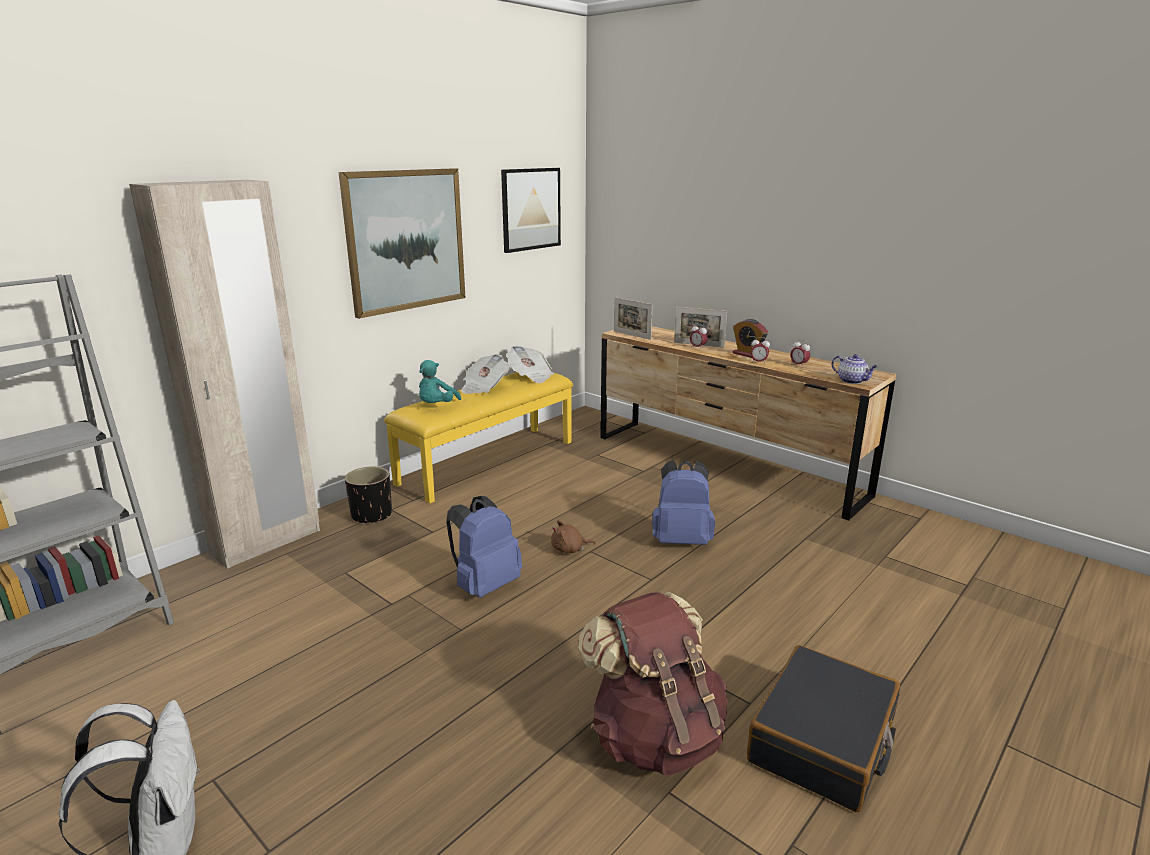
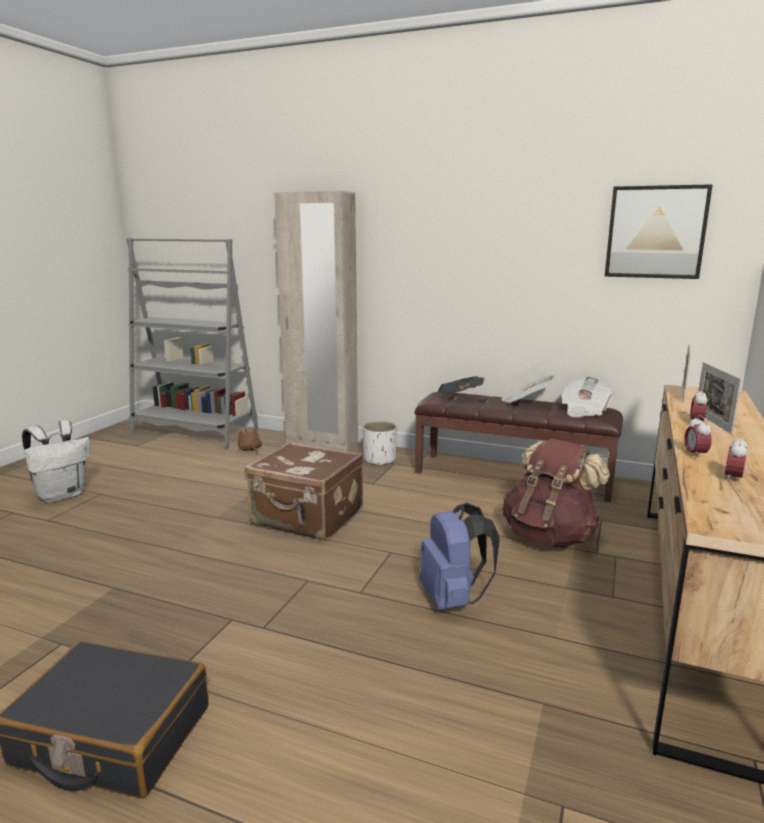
camera: 70 degrees right, 5 degrees down
(372, 515) = (379, 460): black planter -> white planter
(406, 240) = (483, 249): picture -> none
(436, 406) = (460, 398): turquoise plush toy -> newspaper
(485, 585) = (307, 519): blue backpack -> brown suitcase
(487, 462) = (513, 476): yellow bench -> brown bench
(569, 549) = (386, 542): brown plush toy -> brown plush toy (250, 450)
(655, 737) = (124, 628): brown backpack -> brown backpack (549, 537)
(747, 354) = (723, 447): alarm clock -> none
(852, 381) = (715, 518): teapot -> none

